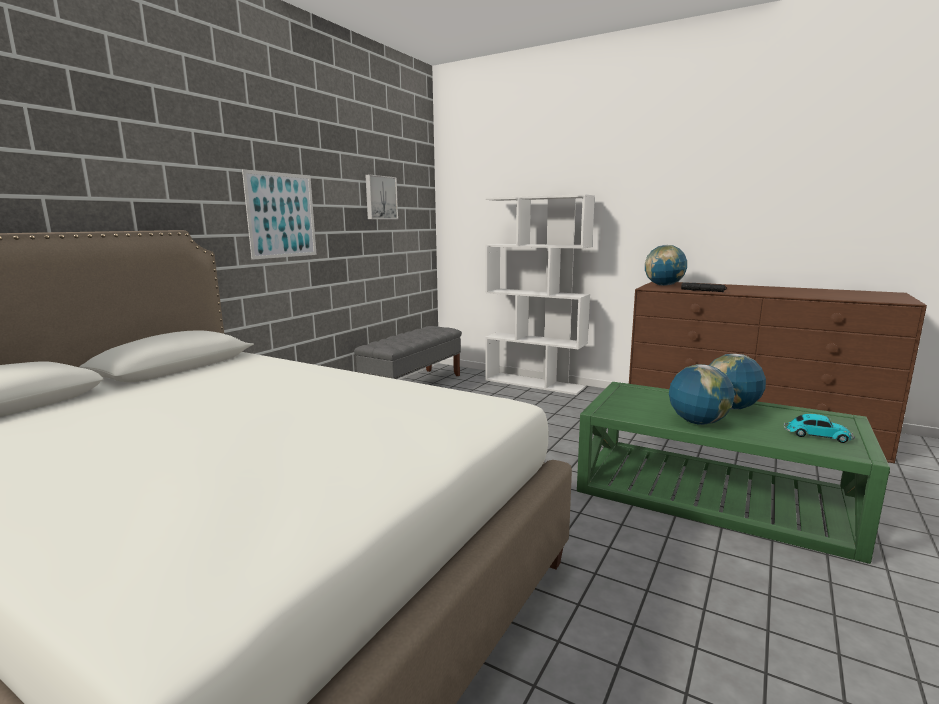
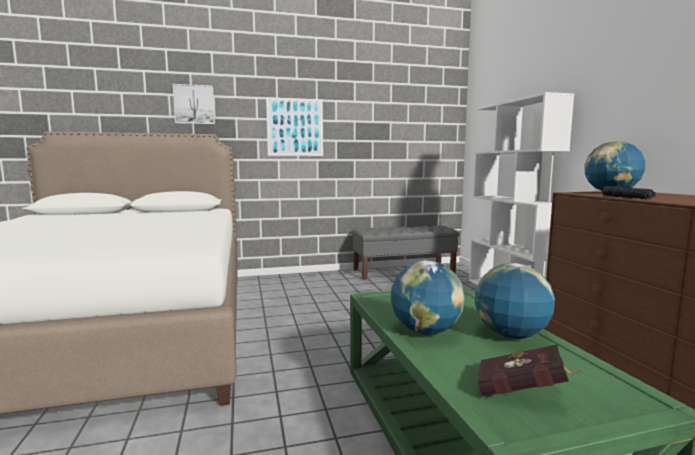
camera: 45 degrees right, 5 degrees down
(380, 197) = (394, 114): picture -> picture (194, 104)
(816, 435) = (523, 393): toy car -> red book

